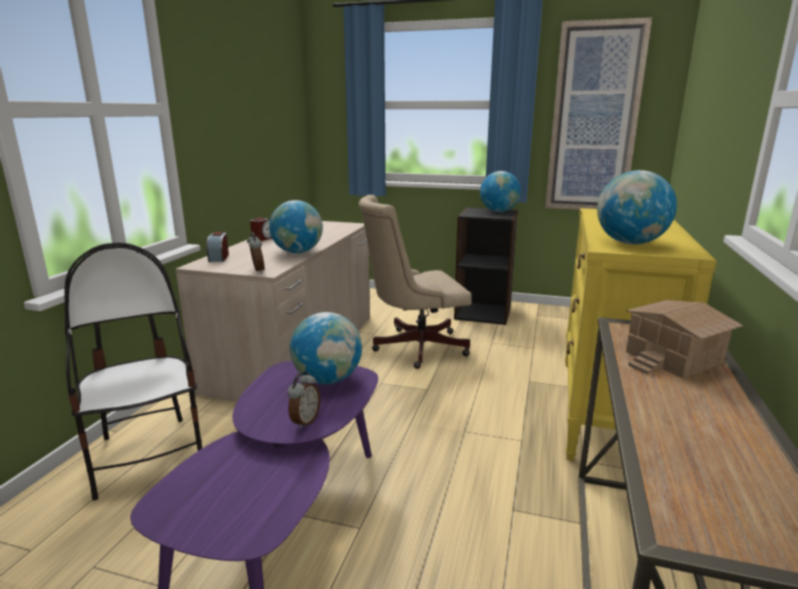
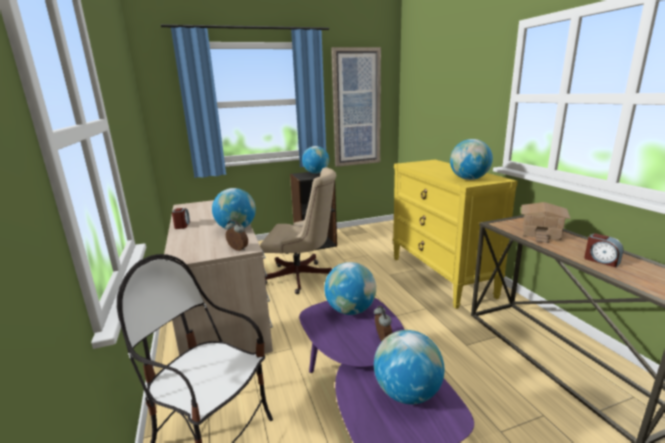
camera: 35 degrees left, 0 degrees up
(218, 258) = (181, 249): alarm clock -> alarm clock (601, 260)
(254, 486) = (407, 393): none -> globe
(413, 347) = (302, 278): beige office chair -> beige office chair turned 120 degrees counterclockwise

